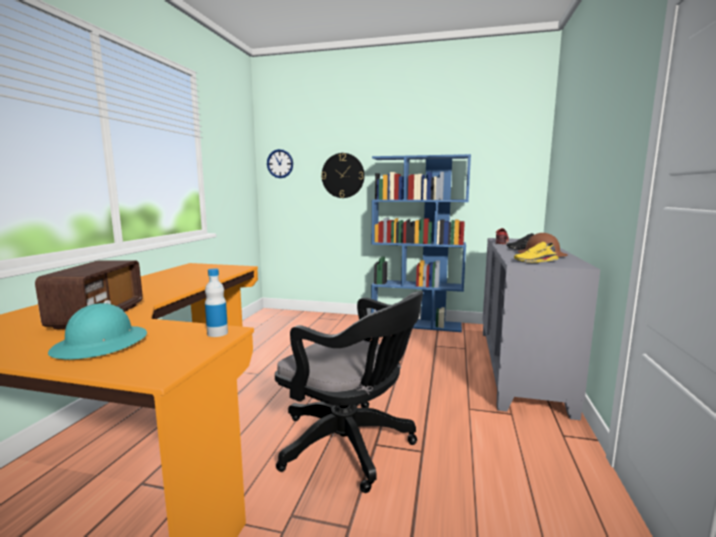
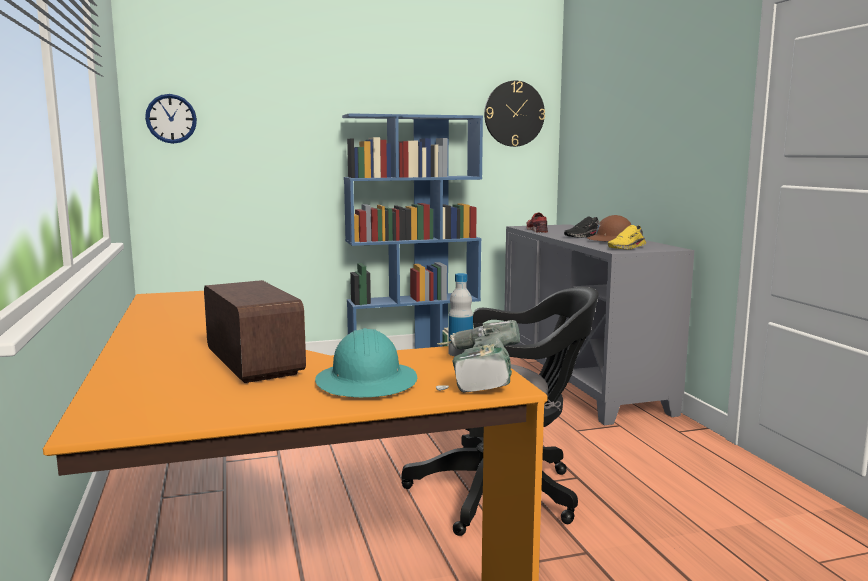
camera: 30 degrees left, 0 degrees up
(166, 357) = (476, 377): none -> power drill
(343, 175) = (286, 140): wall clock -> wall clock (514, 114)

